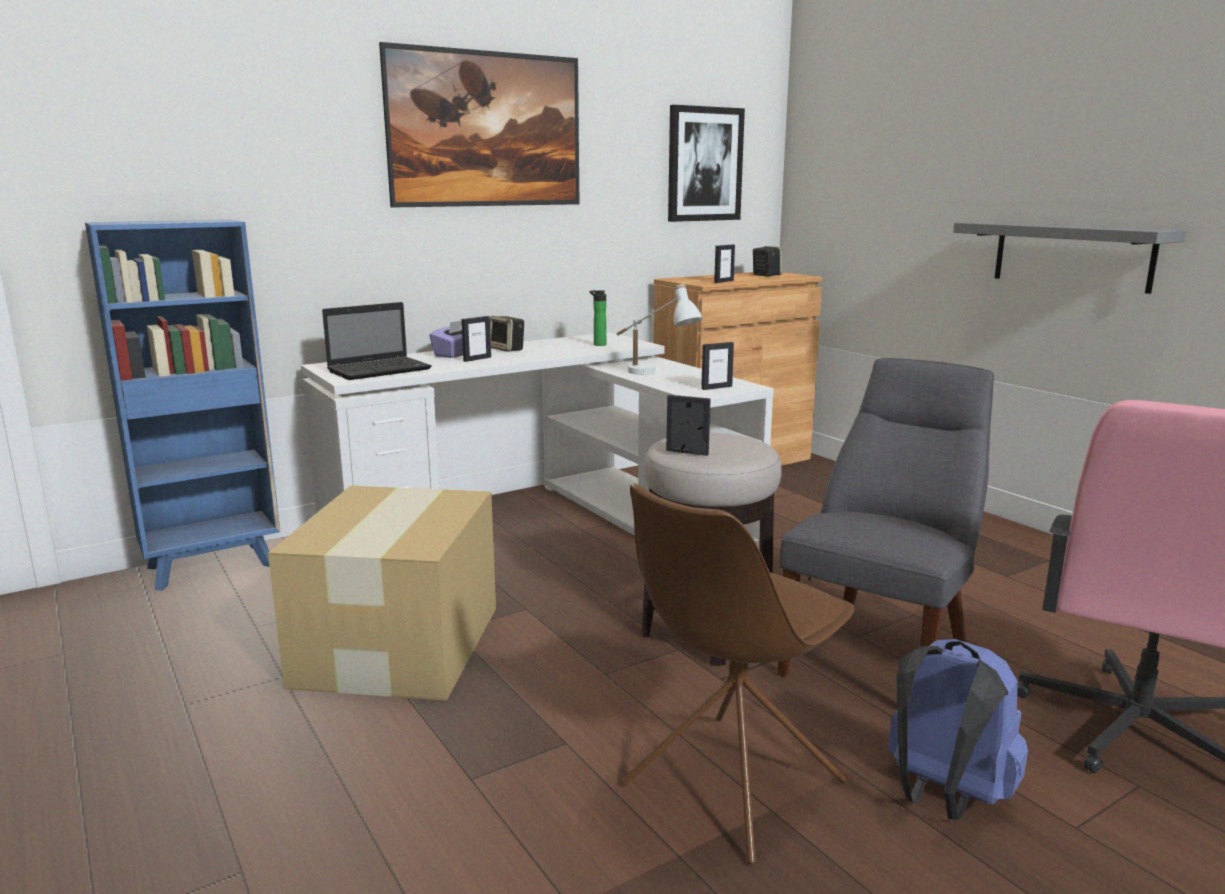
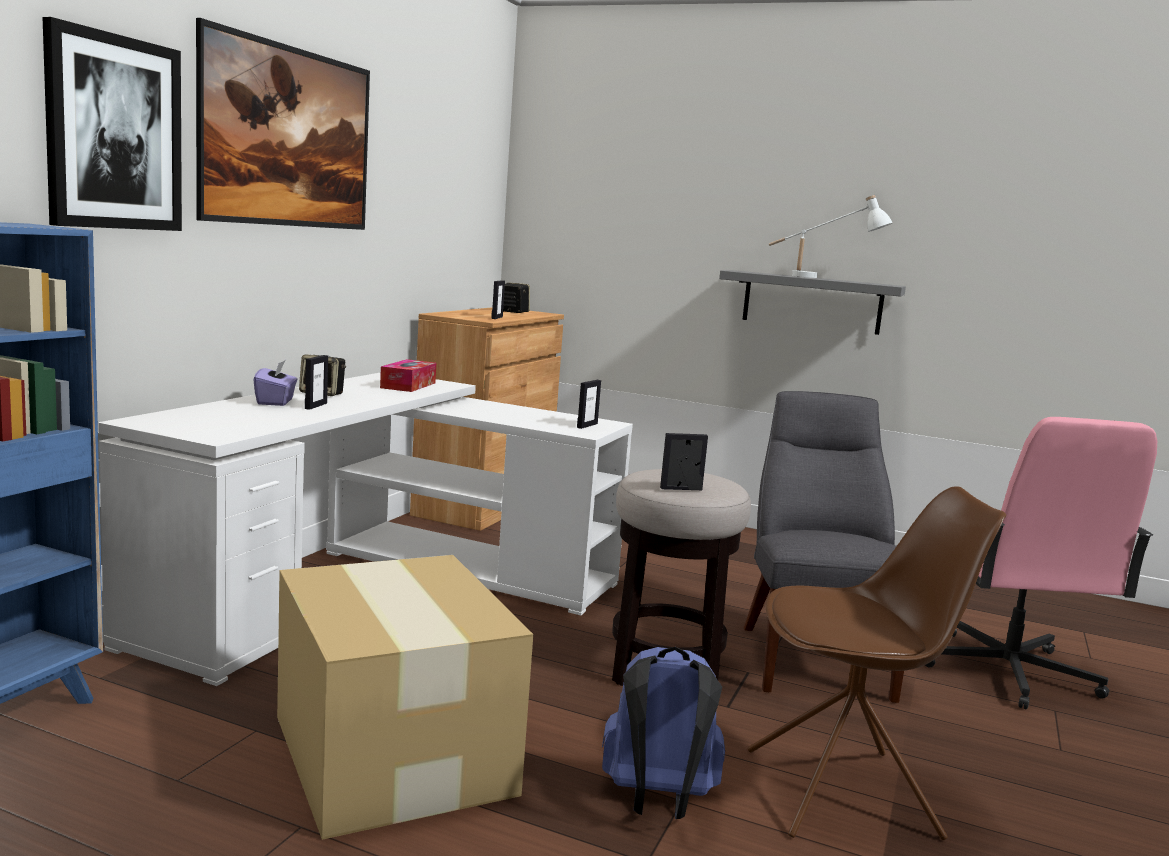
camera: 35 degrees left, 5 degrees down
(381, 370) = (231, 424): laptop -> none
(598, 344) = (408, 385): bottle -> tissue box
(653, 375) = (504, 416): white table lamp -> white table lamp (823, 278)
(704, 164) = (455, 196): picture -> picture (114, 133)
(729, 785) = (845, 793): brown chair -> brown chair turned 105 degrees counterclockwise
(943, 796) = (975, 753): blue backpack -> blue backpack (657, 801)

